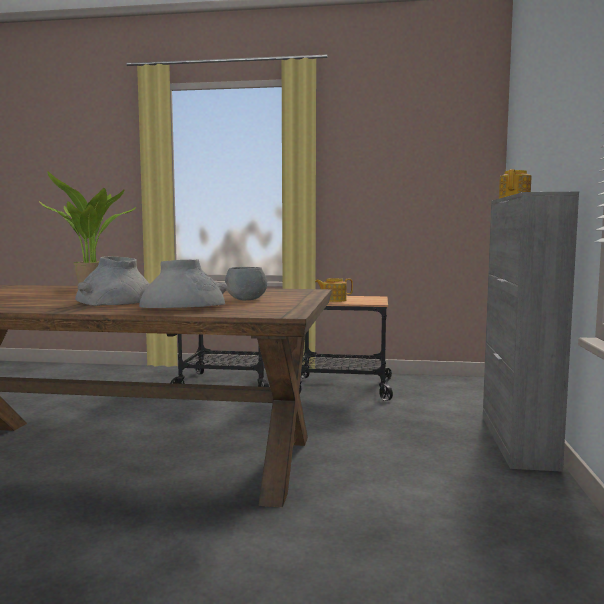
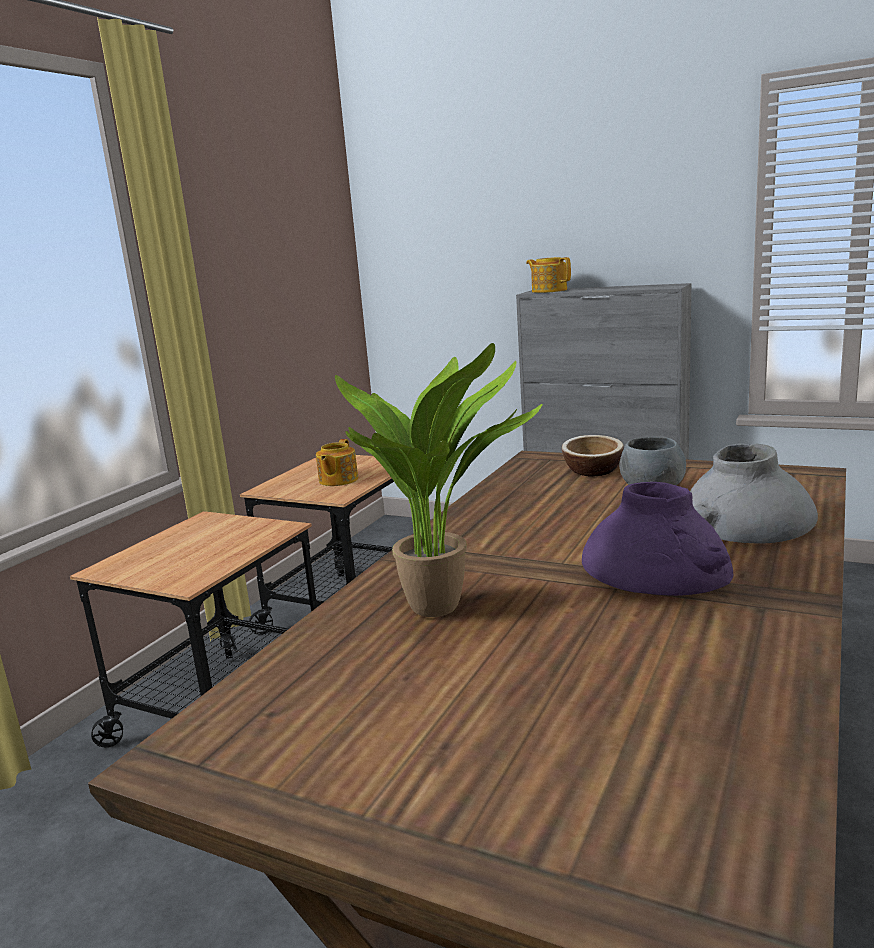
camera: 70 degrees left, 10 degrees up
(117, 301) = (655, 569): grey vase -> purple vase
(285, 295) = (592, 471): none -> bowl

